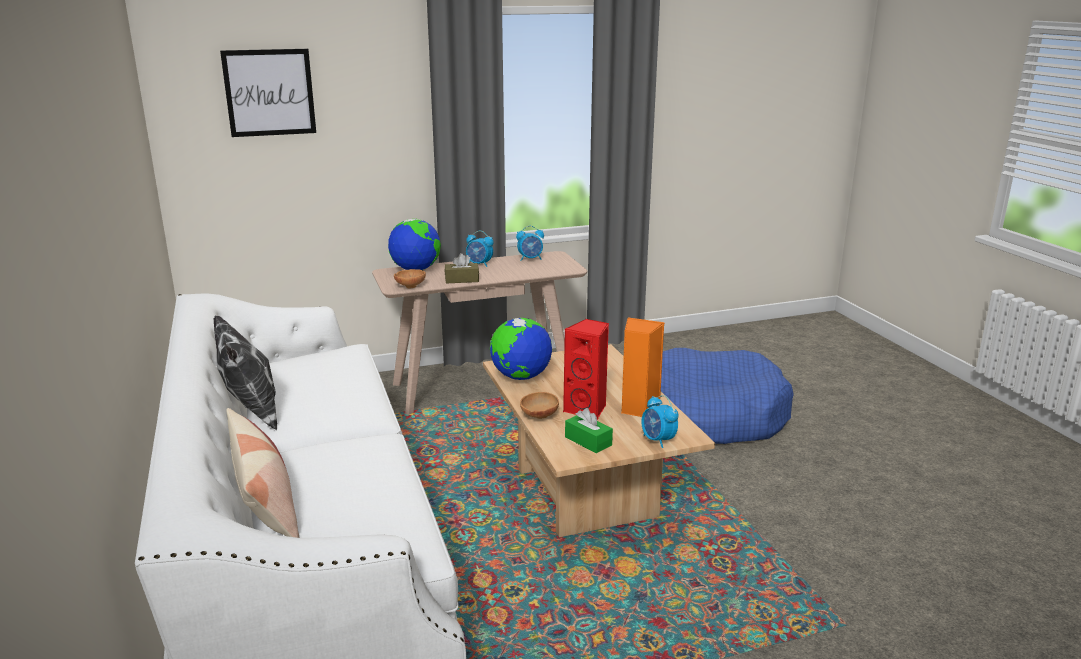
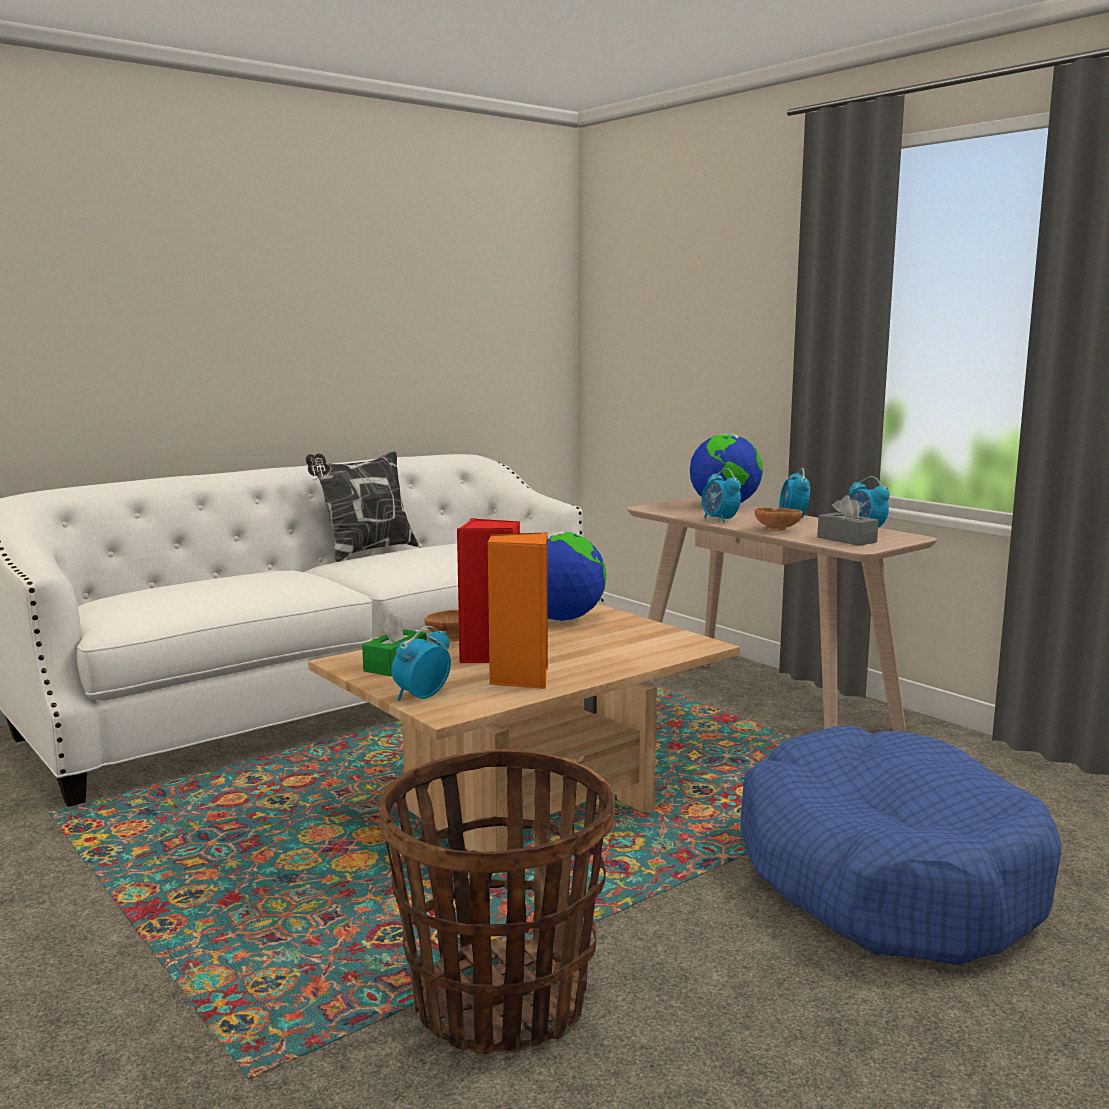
camera: 70 degrees right, 10 degrees down
(265, 503) = (197, 578): pillow -> none
(269, 92) = (664, 269): picture -> none
(410, 286) = (664, 510): brown bowl -> brown bowl (778, 530)
(462, 280) = (719, 520): brown tissue box -> alarm clock
(549, 267) = (846, 540): none -> grey tissue box
(791, 539) = (500, 1003): none -> basket

